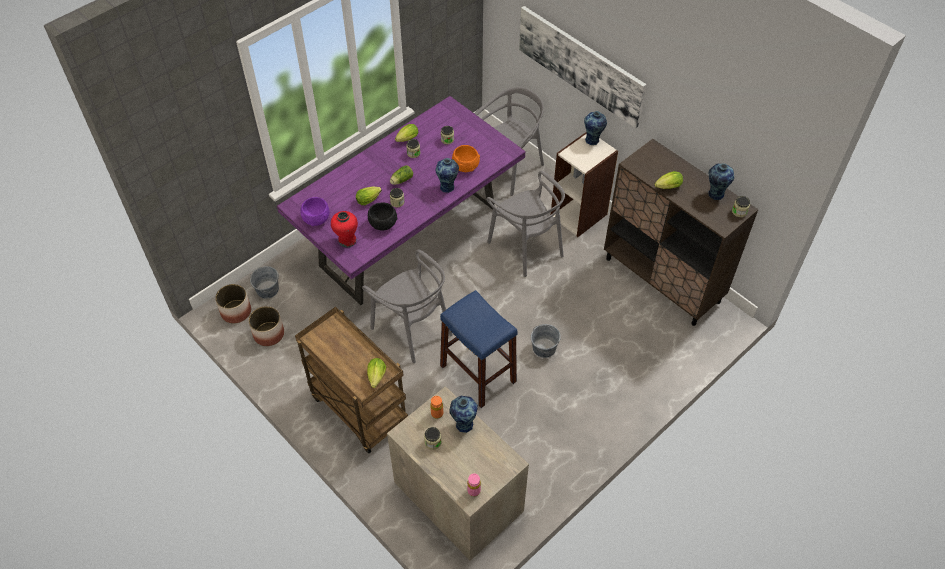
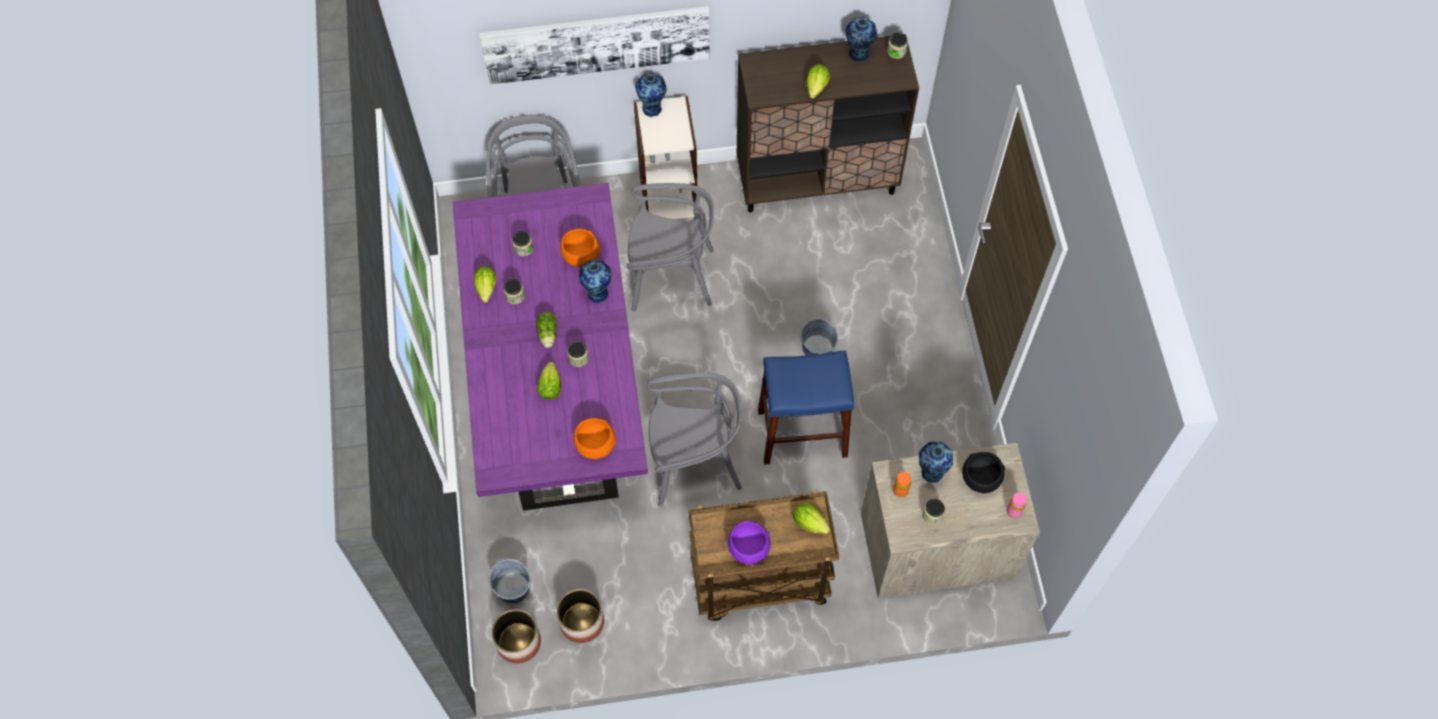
camera: 55 degrees left, 10 degrees up
(316, 218) = (534, 458): purple bowl -> purple bowl (748, 548)
(347, 240) = (595, 444): red vase -> orange bowl
(382, 223) = (598, 392): black bowl -> black bowl (980, 478)

